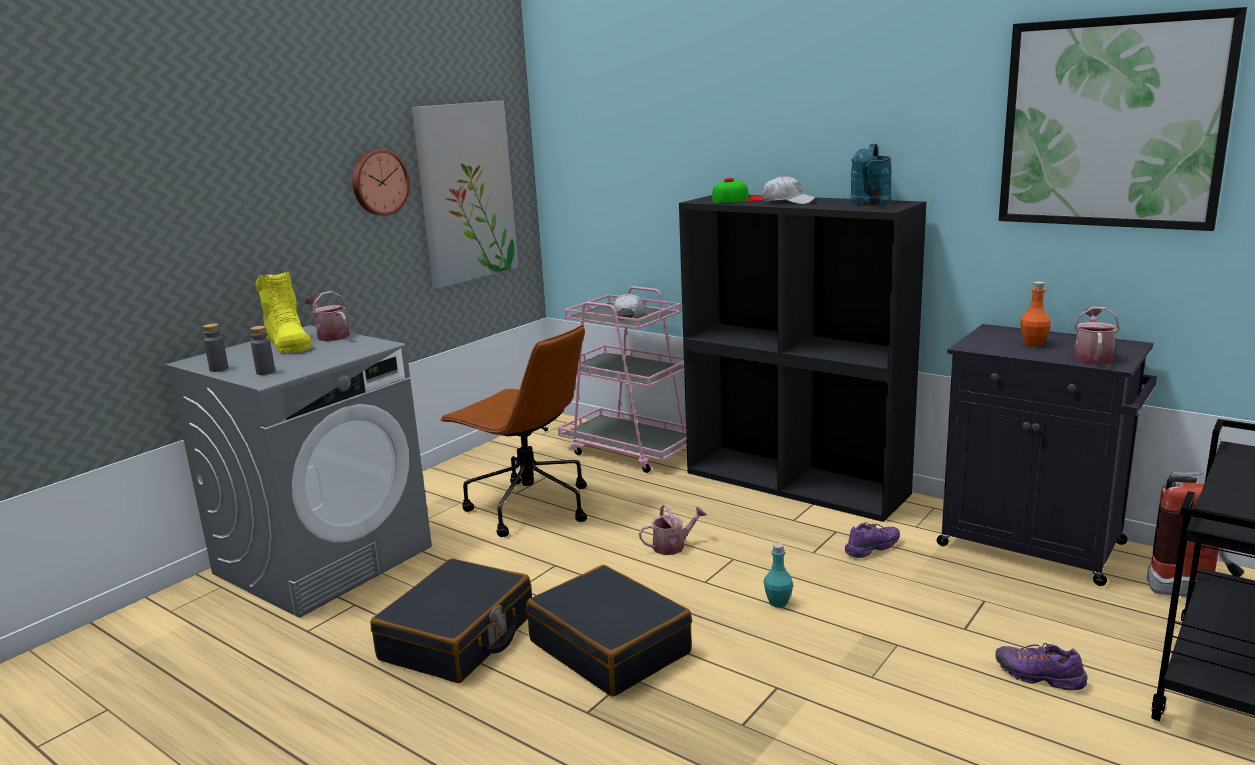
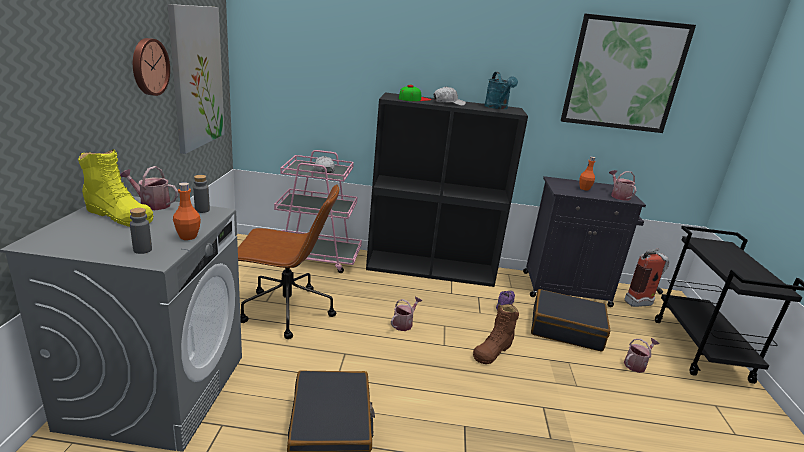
camera: 35 degrees left, 5 degrees up
(219, 369) = (81, 250): grey bottle -> grey bottle (202, 210)
(320, 364) = (188, 236): none -> orange bottle
(610, 647) = (434, 407): black suitcase -> black suitcase (566, 329)
(778, 602) = (493, 350): turquoise bottle -> brown boot
(1039, 677) = (636, 364): purple shoe -> watering can

